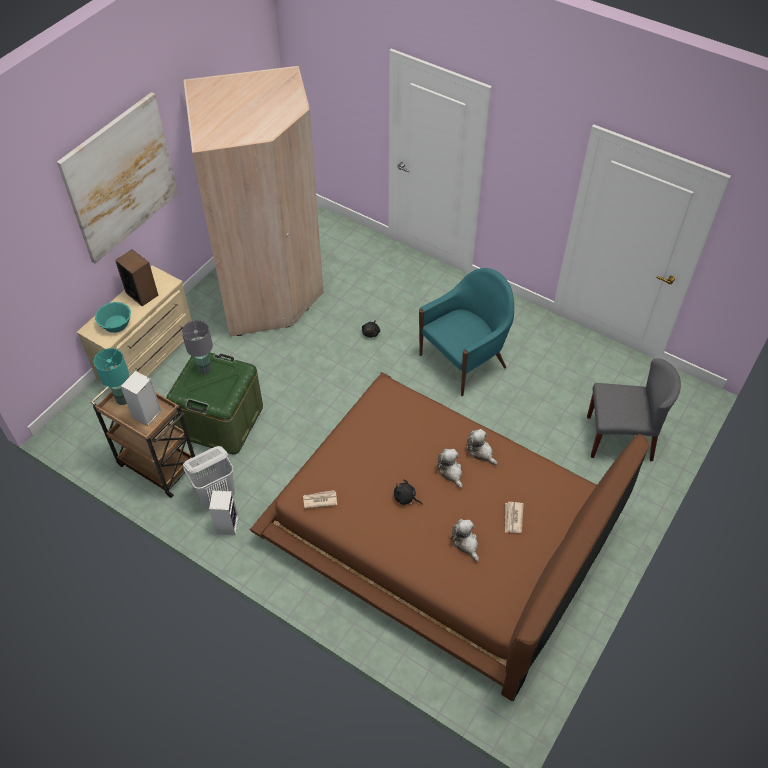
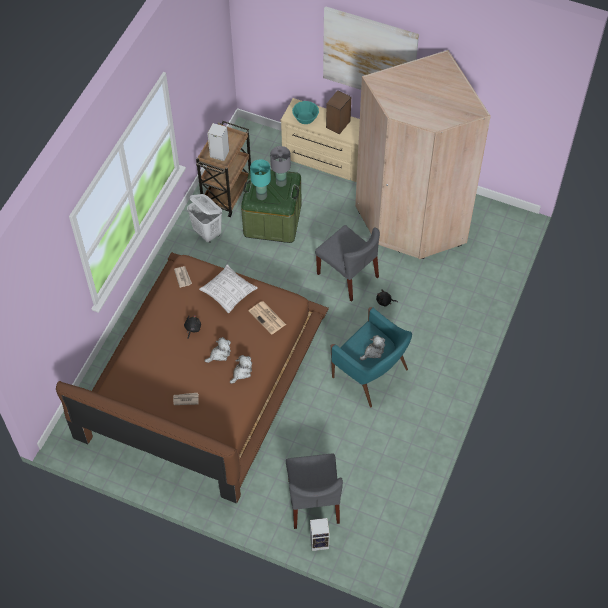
camera: 80 degrees right, 5 degrees up
(123, 399) = (229, 137): turquoise table lamp -> turquoise table lamp (261, 195)
(227, 524) = (185, 245): speaker -> speaker (320, 542)
(326, 359) = (348, 275): none -> grey chair
(357, 451) = (228, 292): none -> pillow
(406, 414) = (267, 318): none -> newspaper
(465, 543) = (160, 371): plush toy -> plush toy (373, 352)

